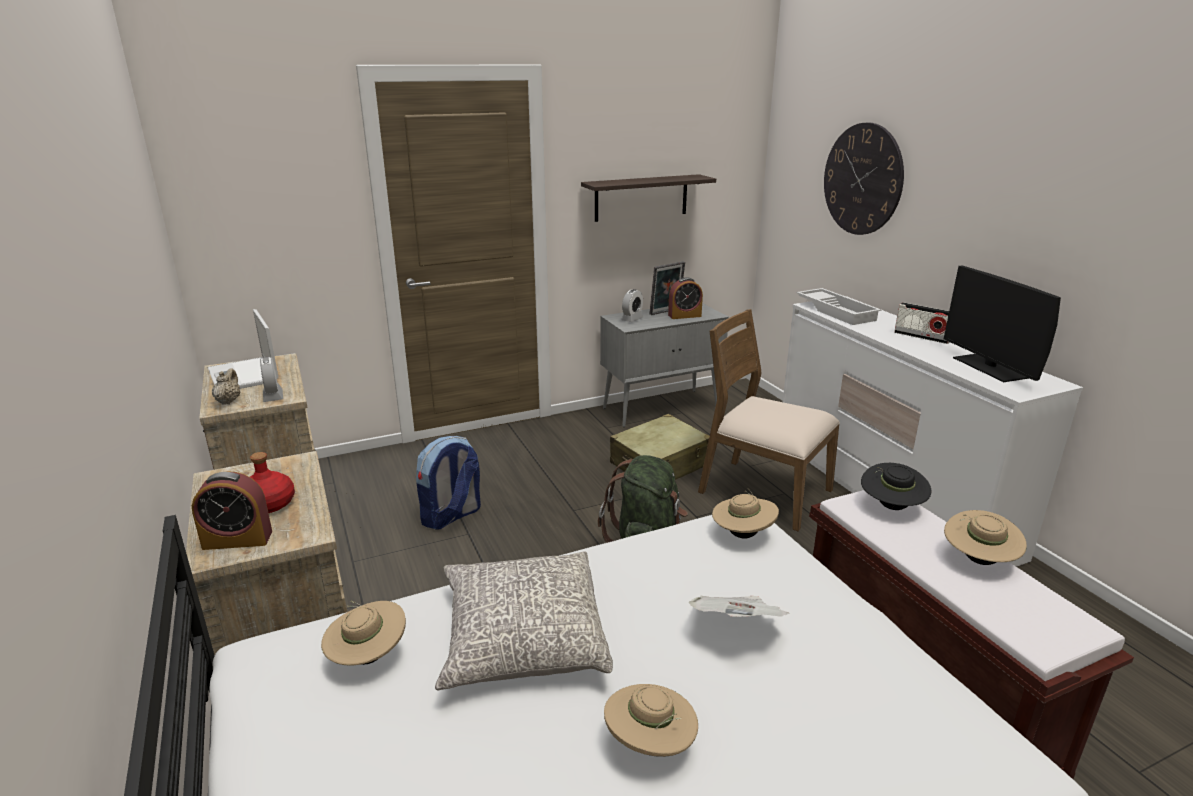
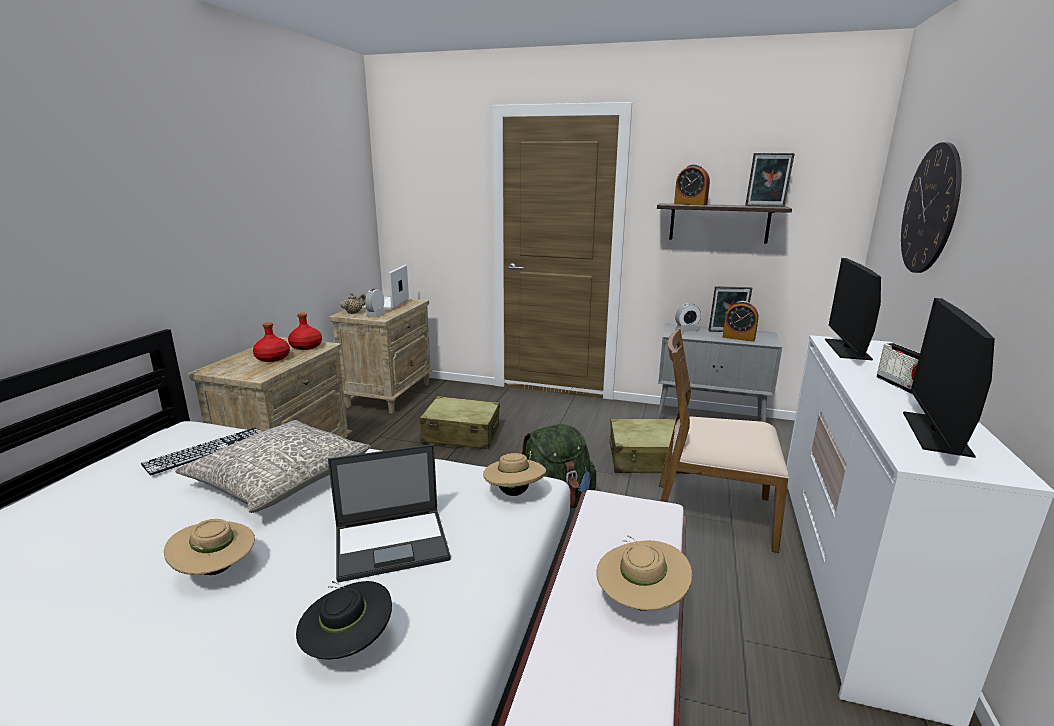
camera: 40 degrees right, 5 degrees down
(237, 540) = (231, 367): alarm clock -> alarm clock (690, 204)
(278, 471) = (306, 346): none -> red bottle
(368, 656) = (207, 450): beige hat -> keyboard
(451, 516) = (461, 435): backpack -> beige suitcase
(687, 177) = (765, 206): none -> picture frame
(737, 626) = (393, 543): newspaper -> laptop
(763, 492) = (711, 513): brown chair -> brown chair turned 60 degrees counterclockwise
(837, 311) = (847, 349): white tray -> monitor
(891, 506) = (643, 521): black hat -> black hat (348, 646)

